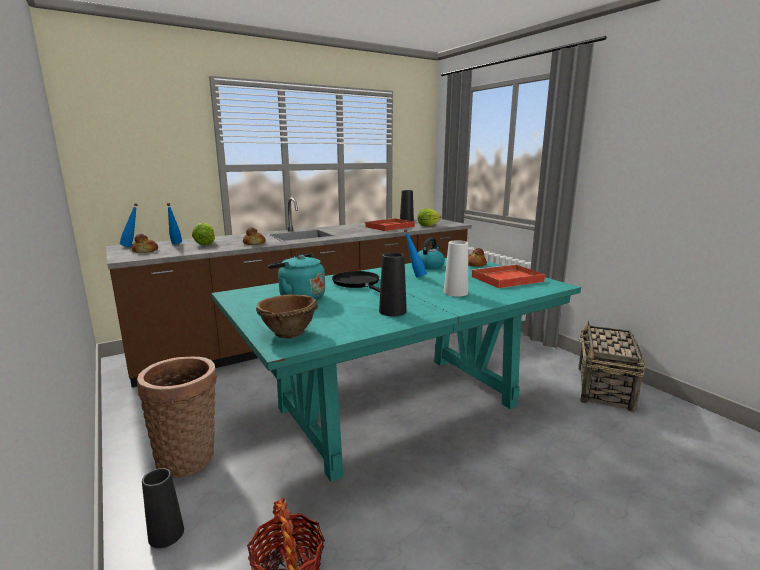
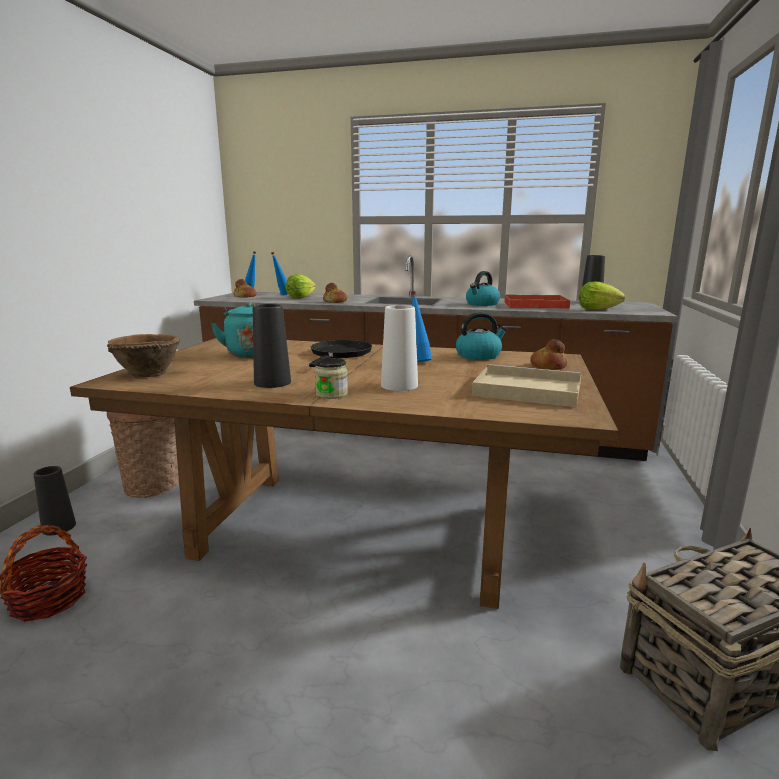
camera: 45 degrees right, 0 degrees up
(360, 230) = (482, 304): none -> kettle
(399, 406) = (360, 530): turquoise dining table -> brown dining table
(446, 307) = (331, 394): none -> jar
(506, 279) = (525, 390): red tray -> beige tray

